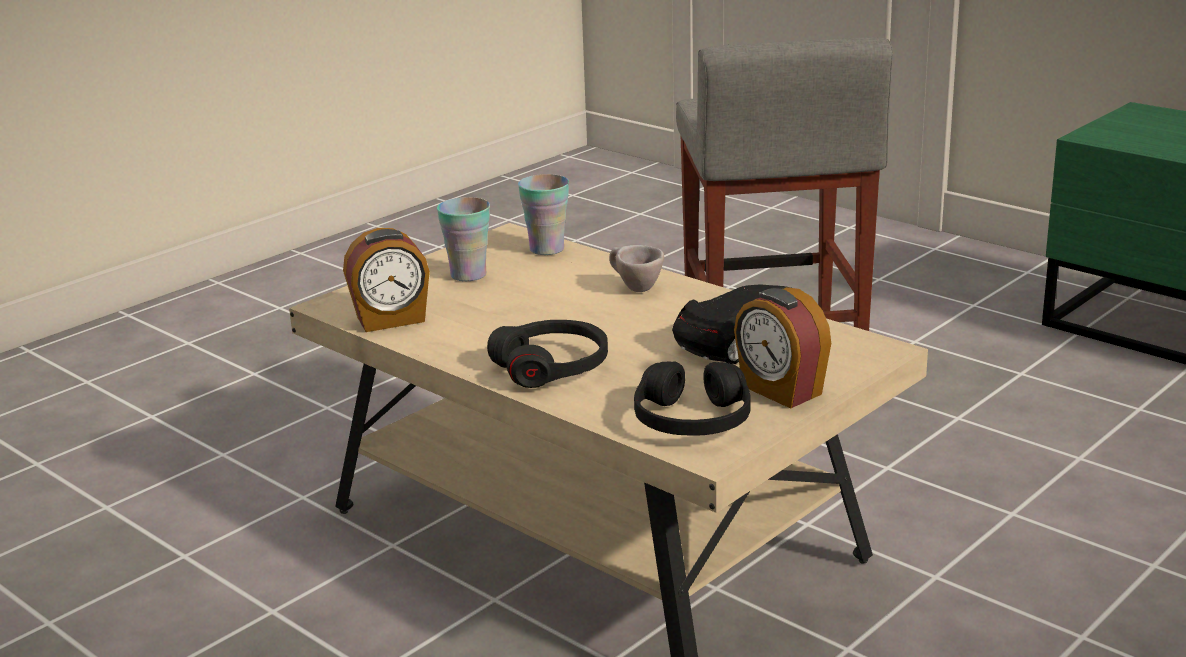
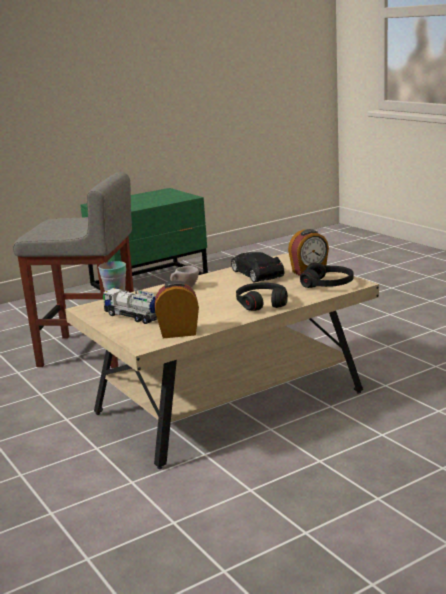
camera: 75 degrees left, 5 degrees down
(391, 320) = (178, 332): alarm clock -> alarm clock turned 90 degrees counterclockwise
(468, 275) = (133, 317): cup -> toy truck

